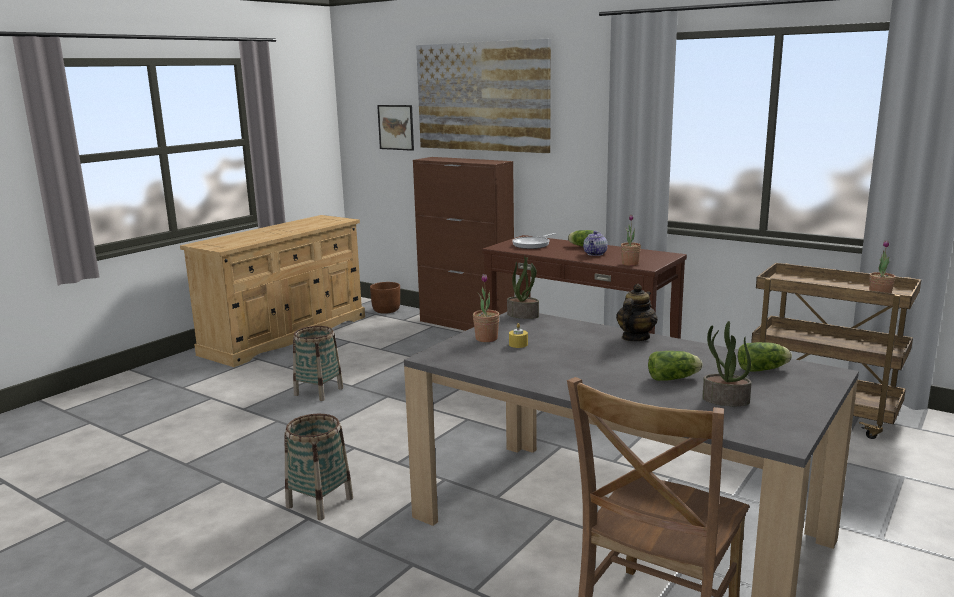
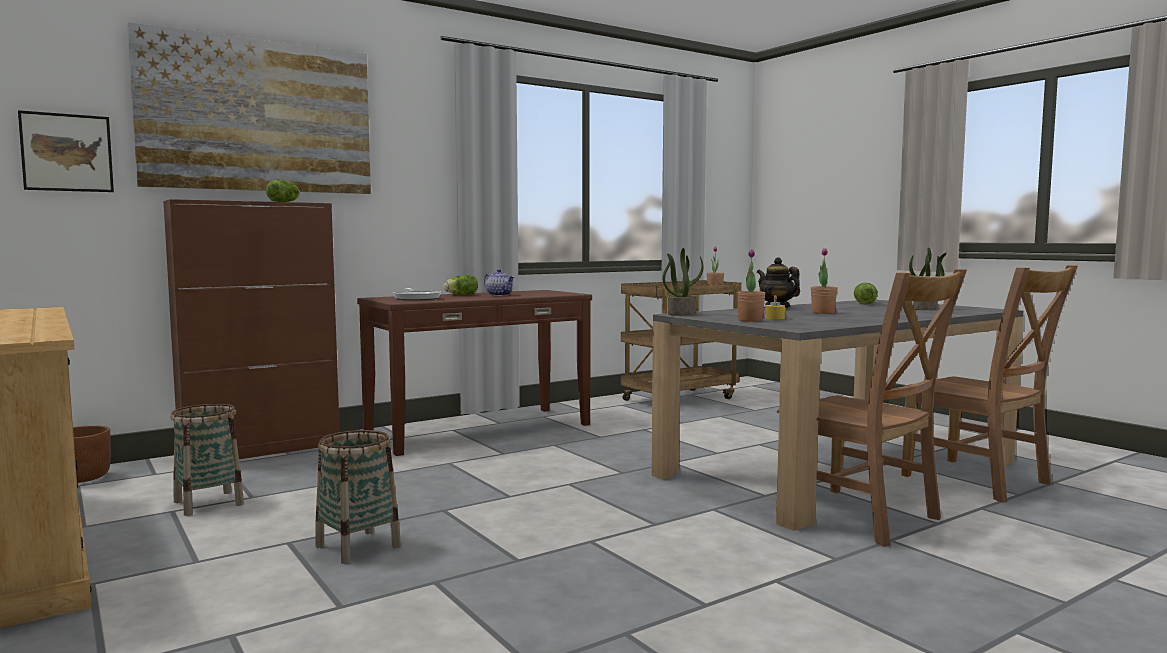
camera: 70 degrees left, 10 degrees down
(319, 502) = (736, 571): basket -> basket (208, 503)
(464, 549) = (863, 517): none -> brown chair
(630, 264) = (556, 294): potted plant -> potted plant (823, 313)
(675, 378) = (878, 309): lettuce -> lettuce (285, 202)

